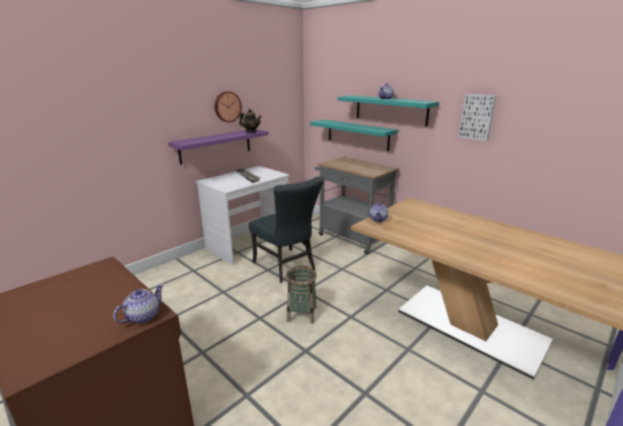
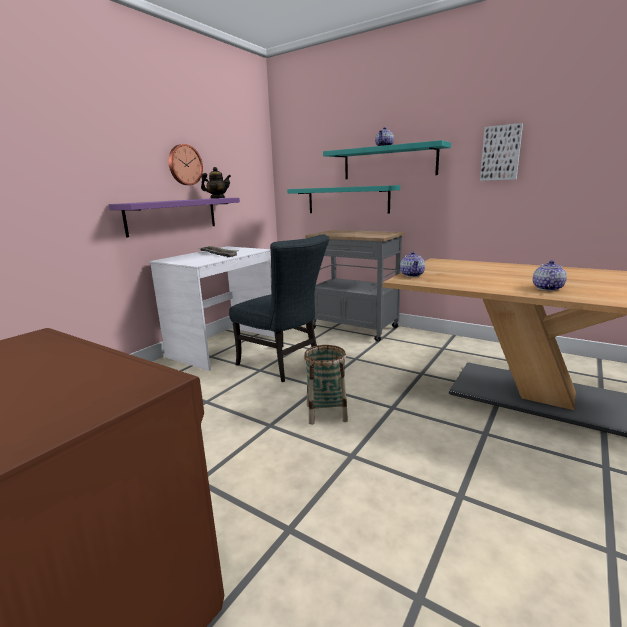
camera: 10 degrees left, 5 degrees down
(142, 316) = (134, 384): teapot -> teapot (547, 288)

